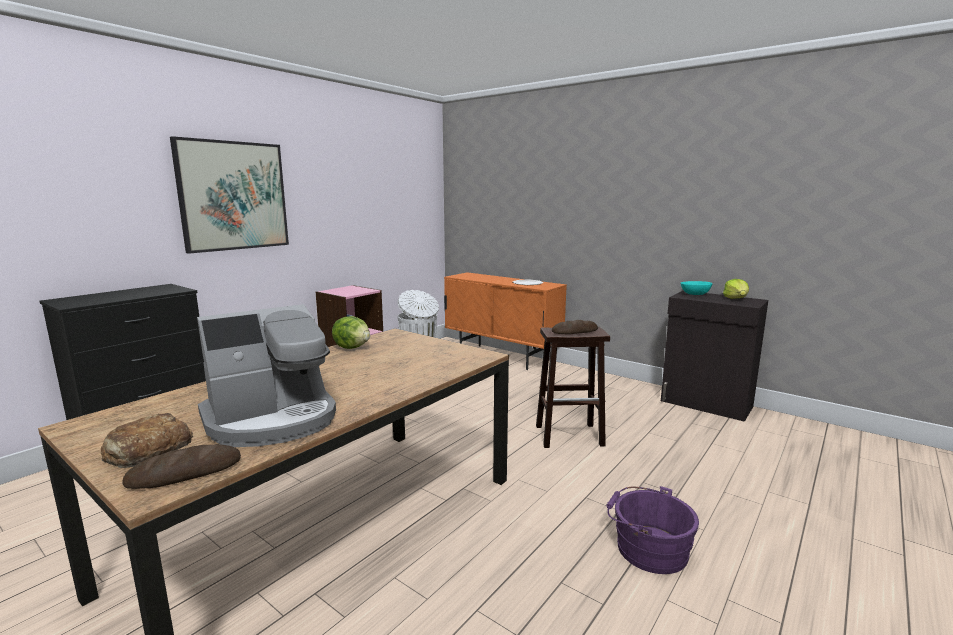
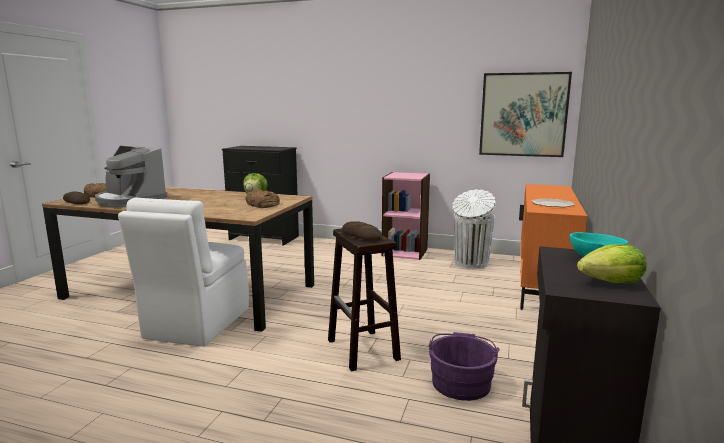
camera: 70 degrees right, 0 degrees up
(233, 196) = (339, 93): picture -> picture (523, 115)
(418, 347) = (262, 204): none -> bread
(457, 526) = (196, 324): none -> white chair
(647, 548) = (168, 402): purple bucket -> purple bucket (461, 381)

